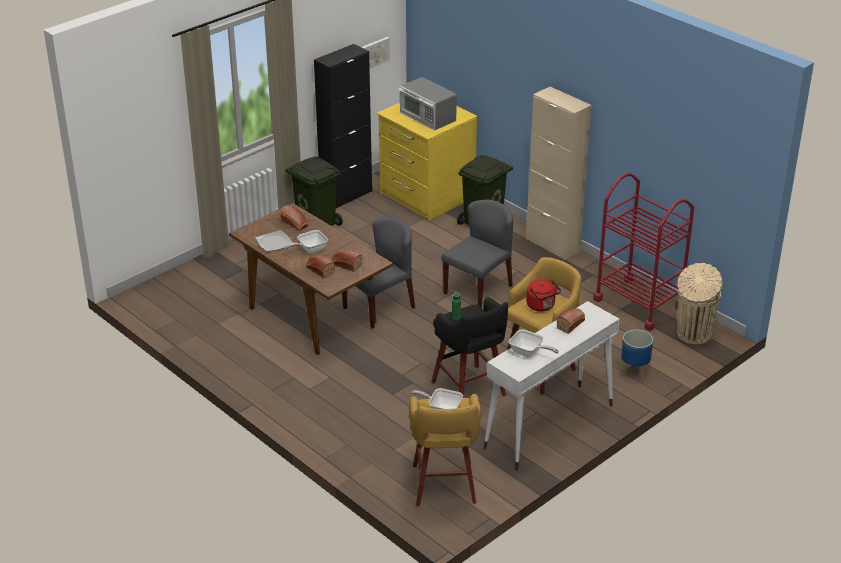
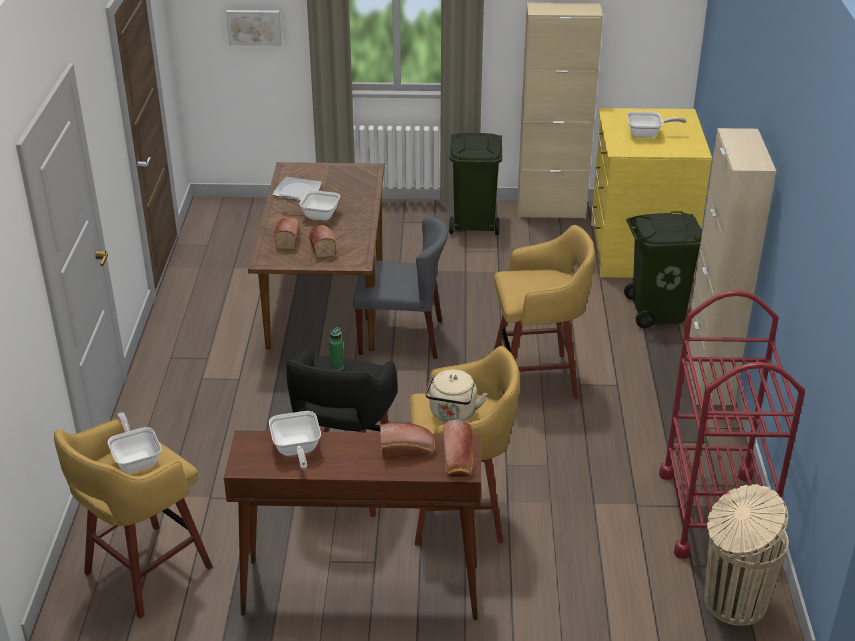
camera: 45 degrees right, 0 degrees up
(295, 224) = (349, 184): bread -> bread (457, 460)
(346, 196) = (551, 210): black cabinet -> beige cabinet
(373, 53) = (638, 31): picture -> picture (254, 27)
(427, 117) = (647, 134): microwave -> frying pan
(478, 289) = (537, 378): grey chair -> yellow stool
(542, 306) = (452, 414): red kettle -> beige kettle
(548, 427) = (359, 589): white console table -> brown console table
(634, 371) = (574, 595): planter -> none

